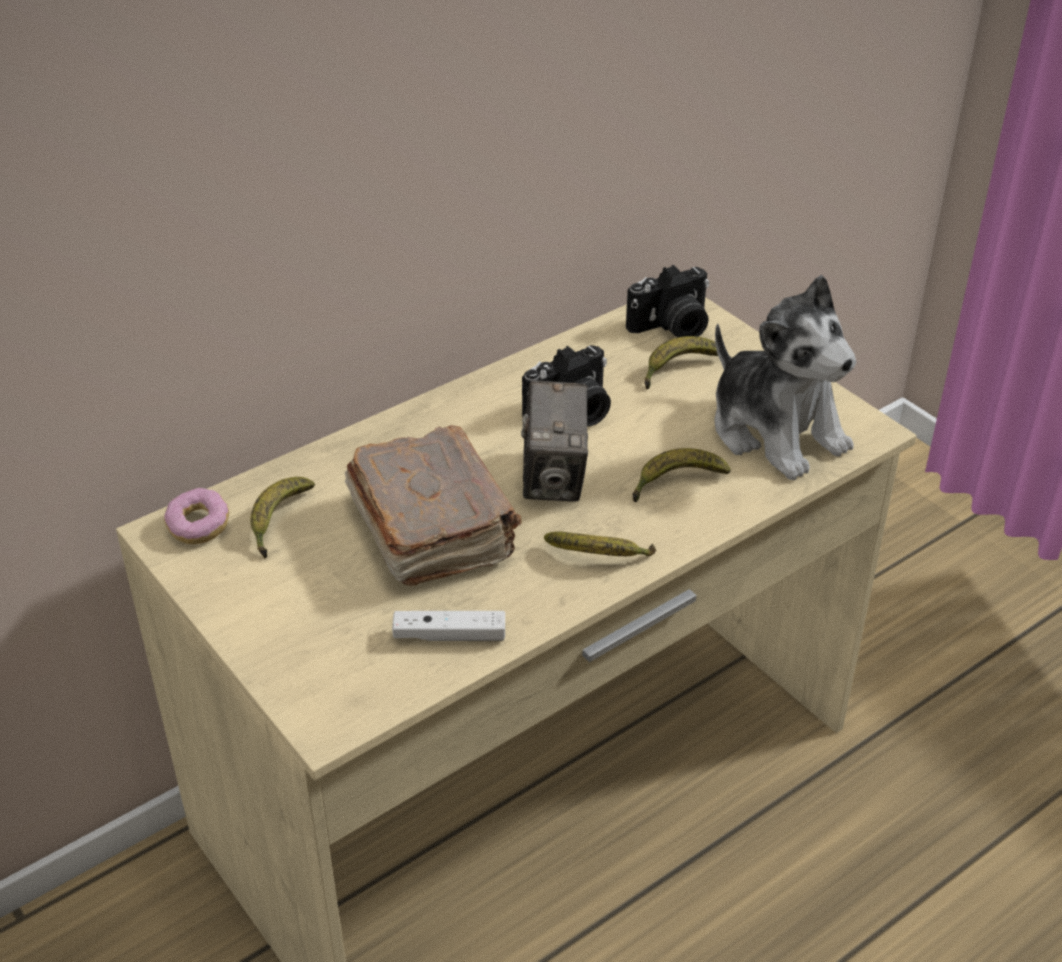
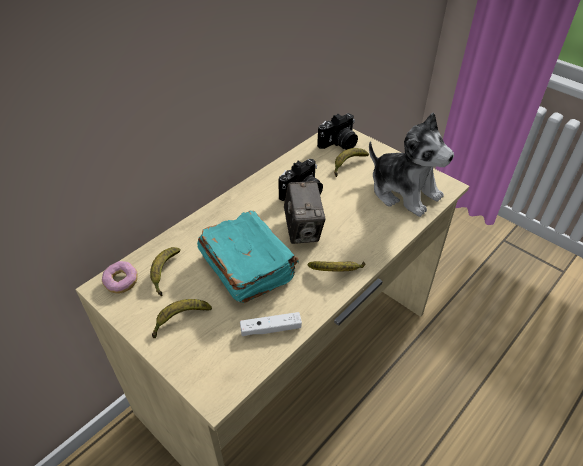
camera: 10 degrees left, 5 degrees up
(432, 528) = (247, 266): brown book -> turquoise book
(676, 483) = (364, 225): banana -> banana (180, 320)

